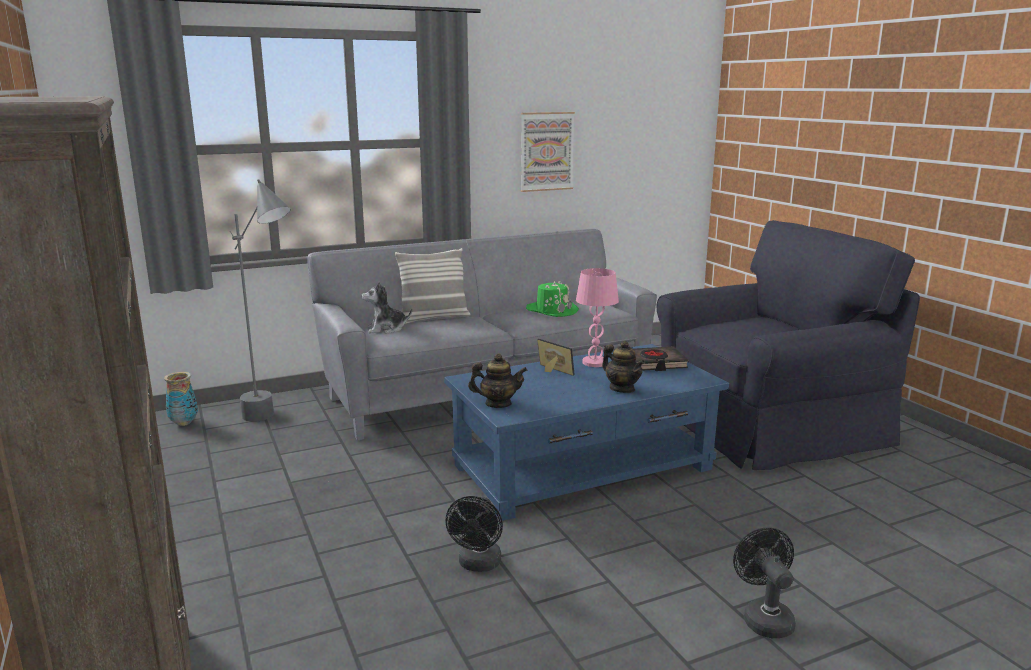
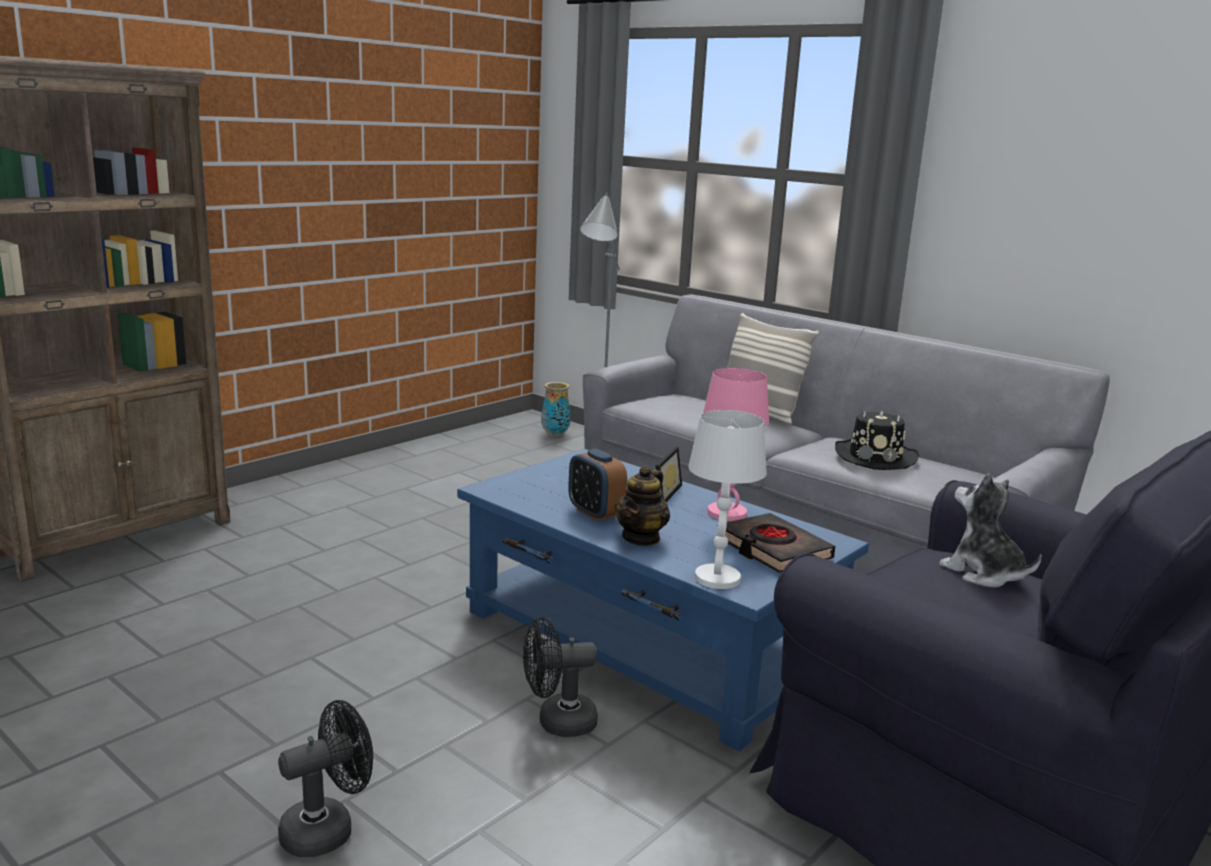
camera: 65 degrees right, 0 degrees up
(386, 329) = (678, 399): plush toy -> plush toy (983, 574)
(478, 565) = (372, 615): black fan -> black fan (557, 722)
(498, 404) = (523, 480): teapot -> none
(546, 151) = (1068, 221): picture -> none
(552, 310) = (875, 457): green hat -> black hat
(574, 393) = (595, 513): none -> alarm clock
(687, 382) = (717, 578): none -> white table lamp

